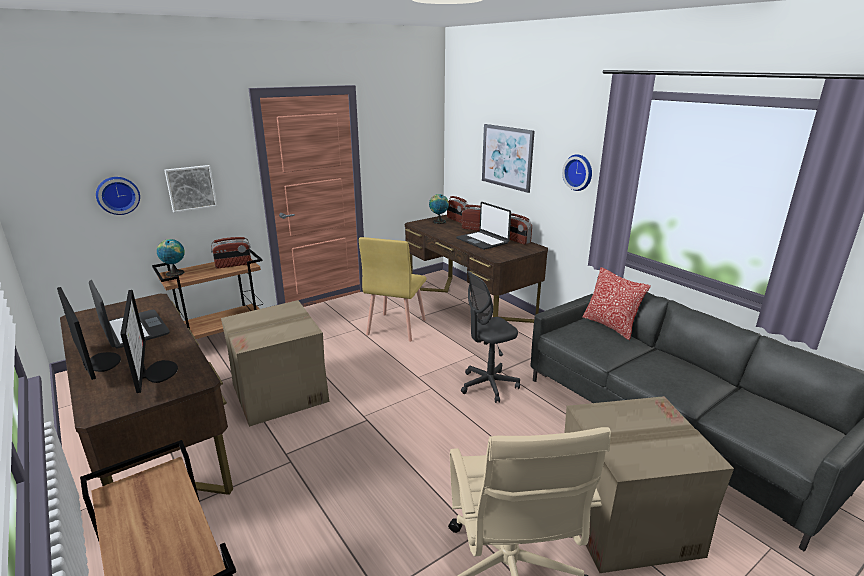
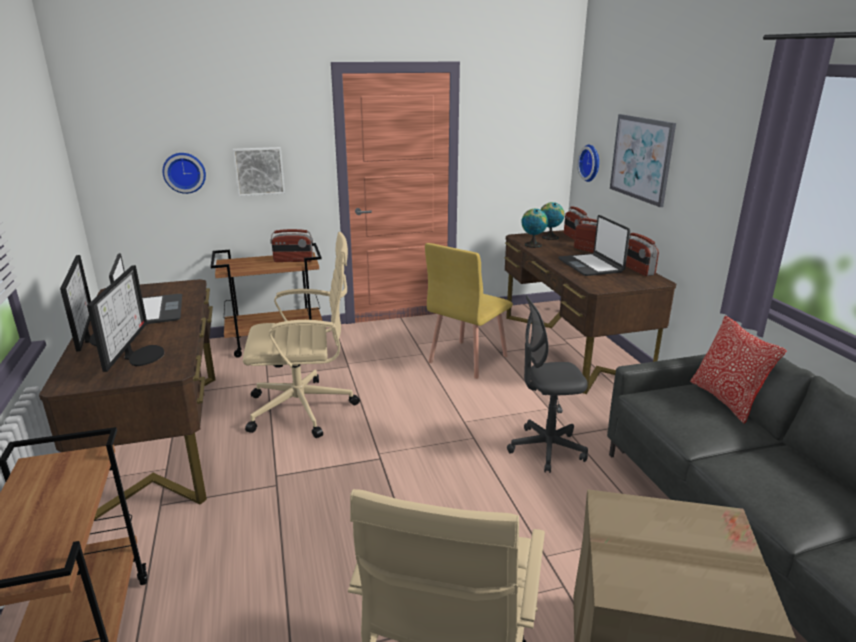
camera: 20 degrees right, 0 degrees up
(175, 273) = (232, 261): globe -> globe (532, 245)
(280, 392) = (304, 409): cardboard box -> beige office chair
(579, 172) = (725, 182): wall clock -> wall clock (591, 163)

